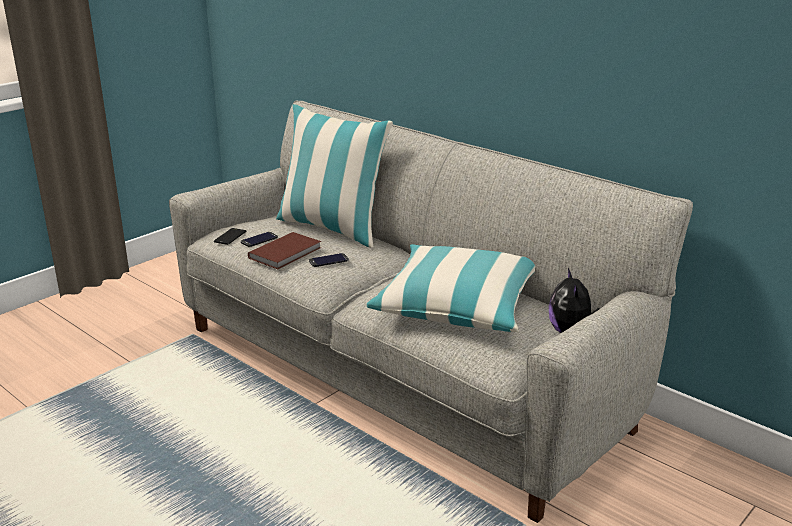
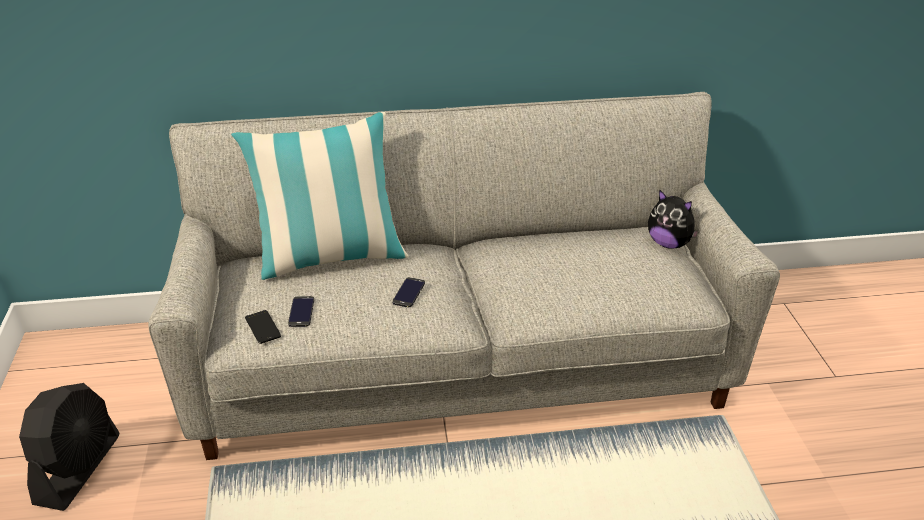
camera: 50 degrees left, 10 degrees up
(148, 299) = (79, 468): none -> black fan
(287, 253) = (359, 309): brown book -> none
(458, 305) = (579, 269): pillow -> none

